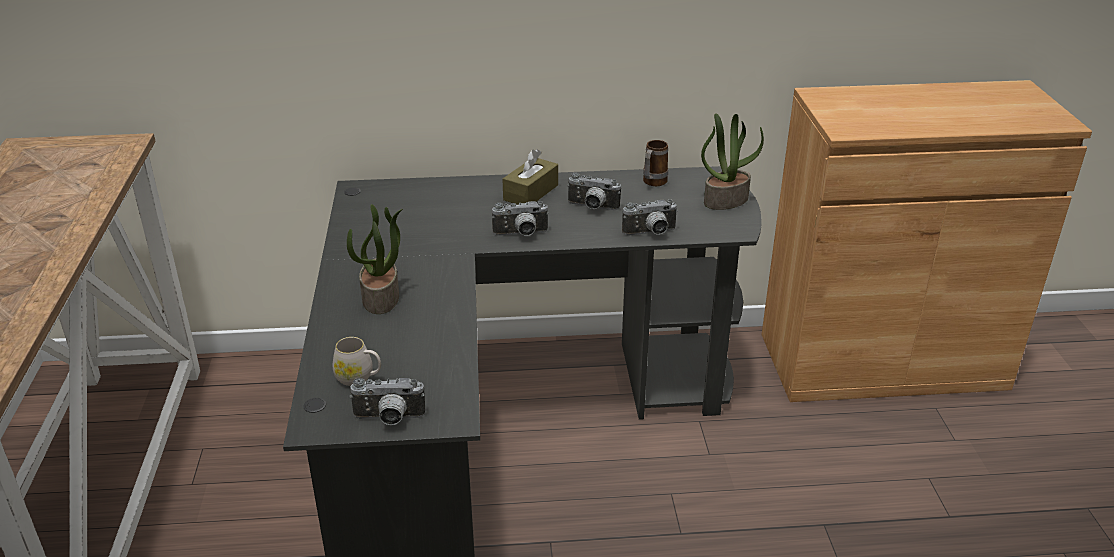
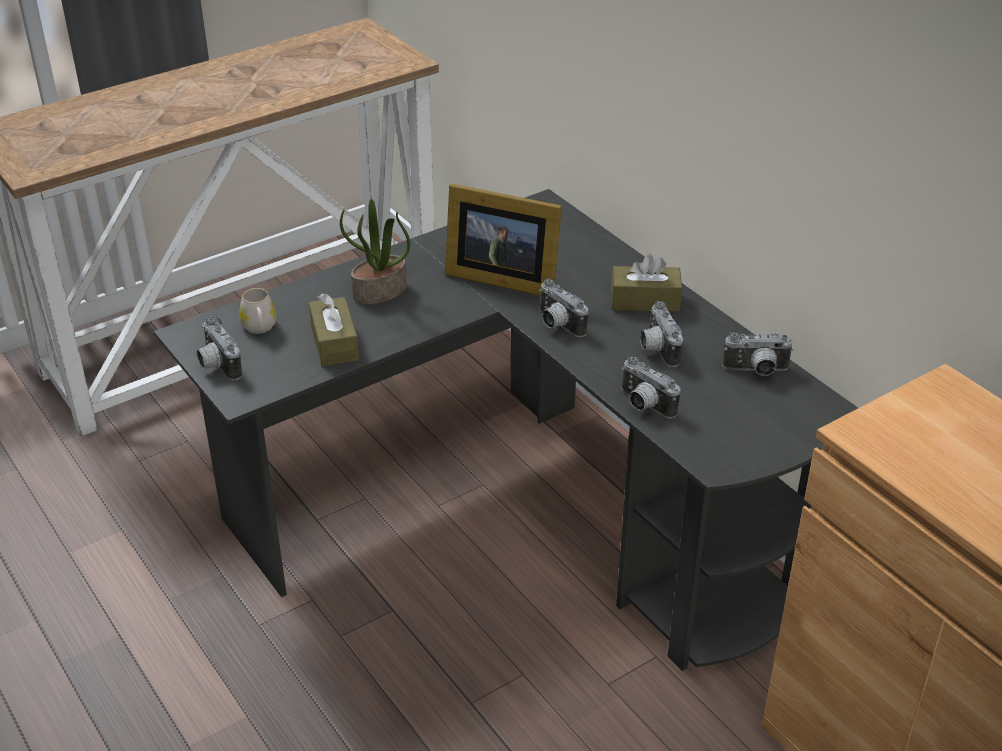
camera: 60 degrees right, 5 degrees up
(429, 342) = (334, 343): none -> brown tissue box
(430, 237) = (500, 277): none -> picture frame
(652, 183) = (756, 371): mug -> camera
(726, 200) = (777, 436): potted plant -> none

